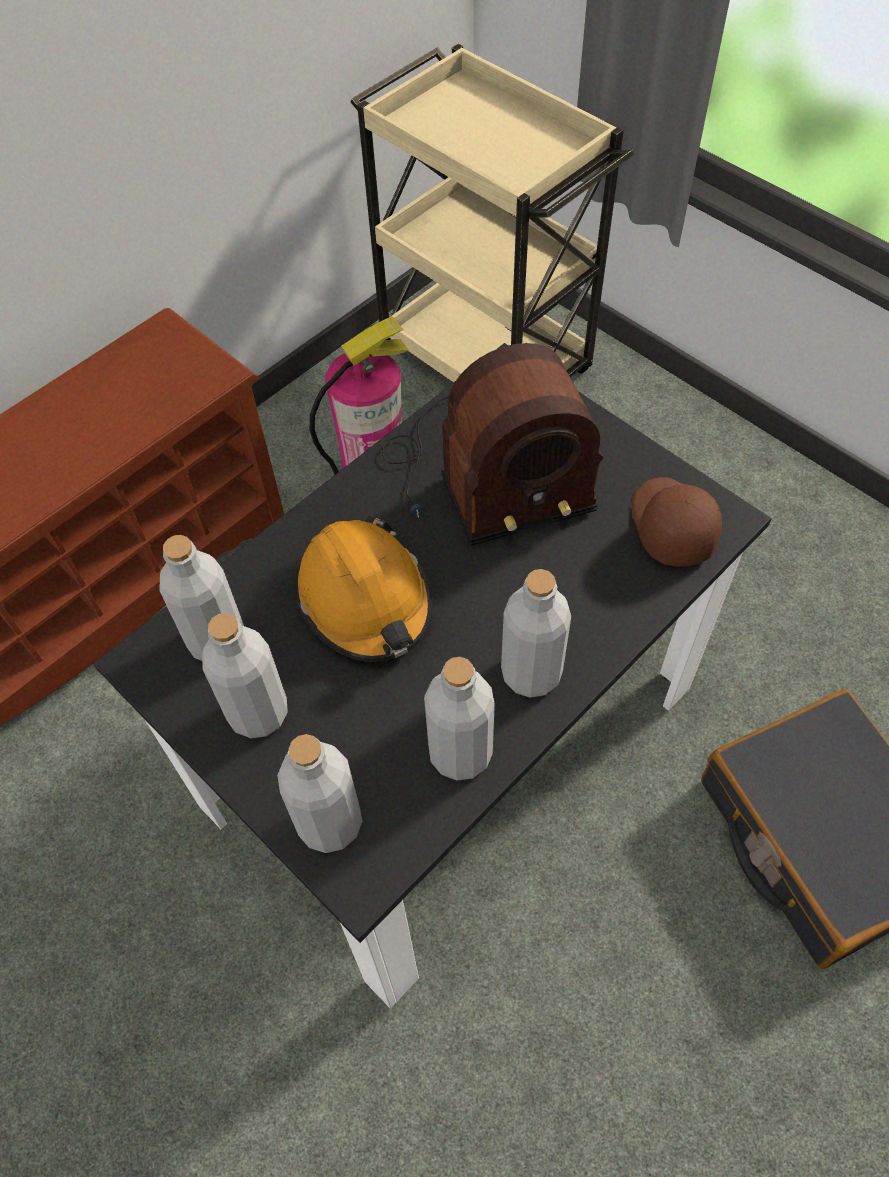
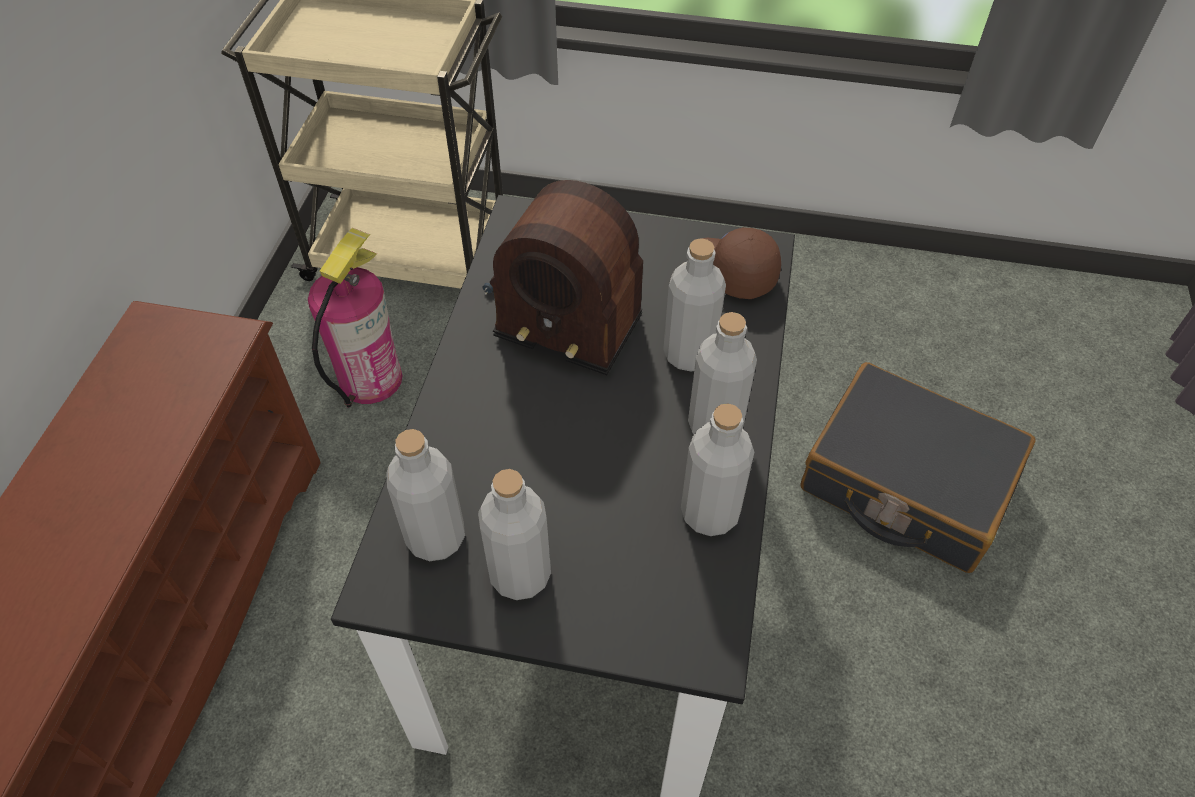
camera: 35 degrees left, 5 degrees down
(330, 823) = (651, 625): grey bottle -> grey bottle (689, 354)
(366, 600) = (541, 439): orange hard hat -> none
(484, 476) = (562, 299): radio -> radio turned 75 degrees clockwise

